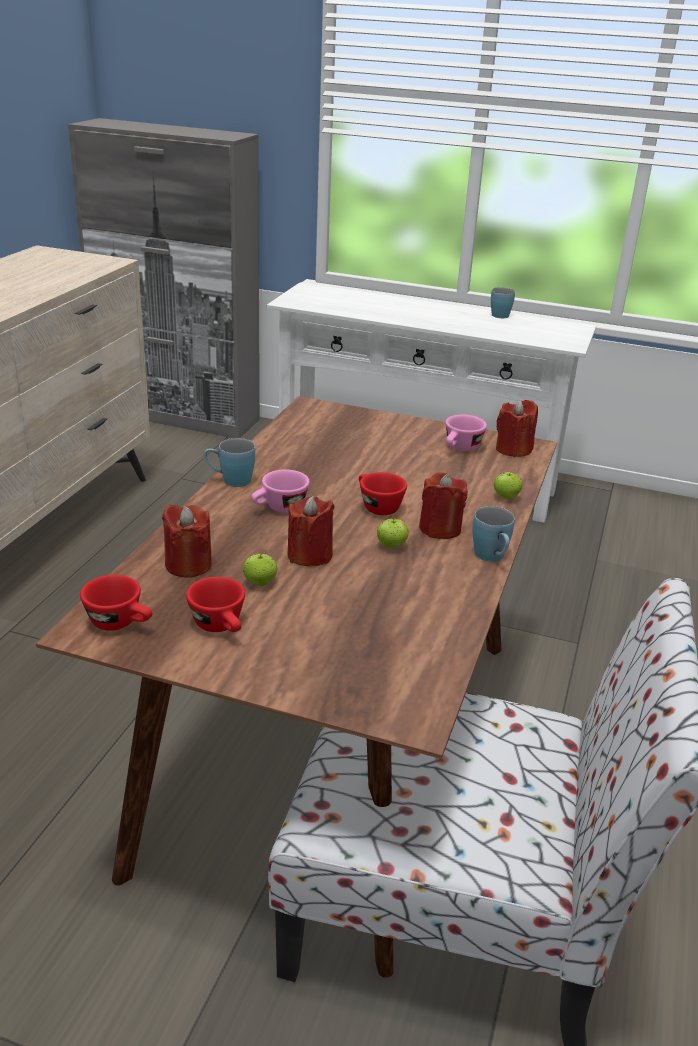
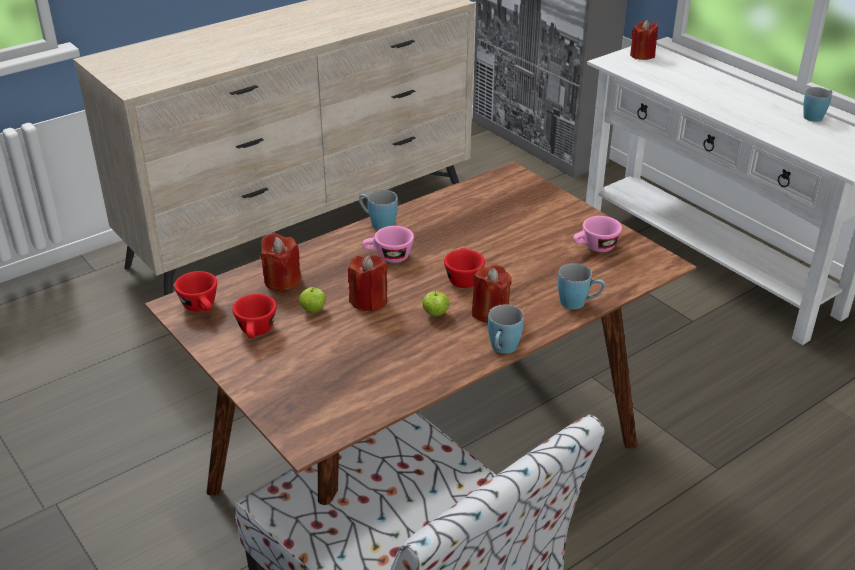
camera: 35 degrees right, 5 degrees up
(505, 497) = (579, 303): apple -> blue mug
(513, 449) = (643, 262): red candle -> red candle (642, 55)

